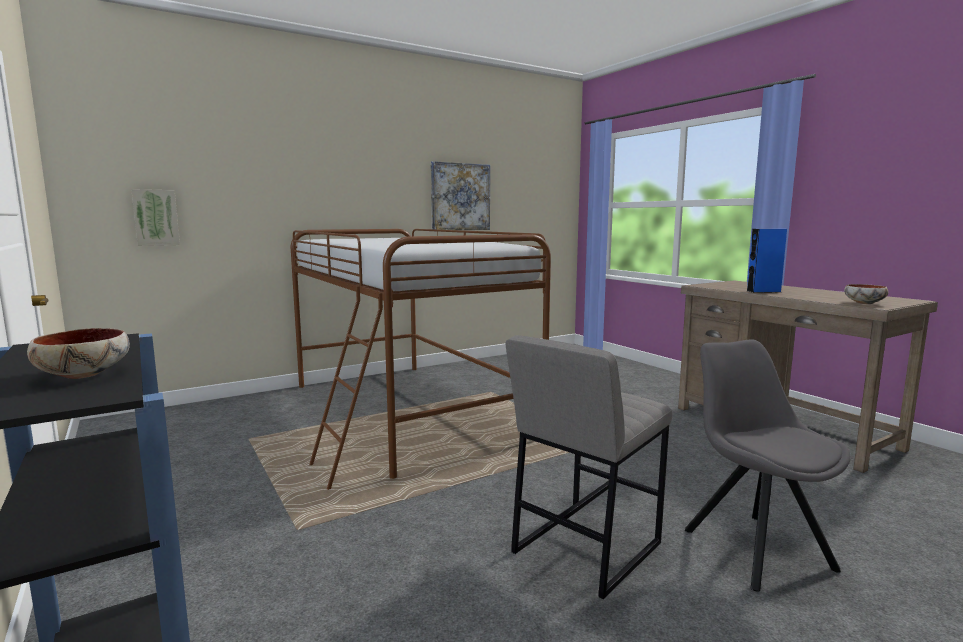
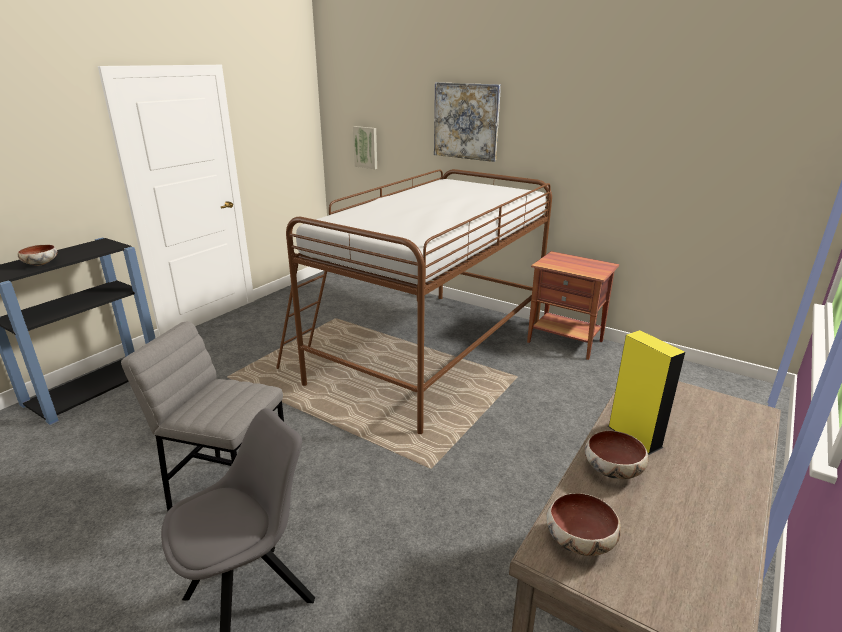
camera: 65 degrees right, 15 degrees up
(457, 369) = (566, 341): none -> nightstand
(460, 197) = (625, 150): picture -> picture (466, 121)
(763, 291) = (634, 436): blue speaker -> yellow speaker
(798, 296) = (612, 470): none -> bowl

